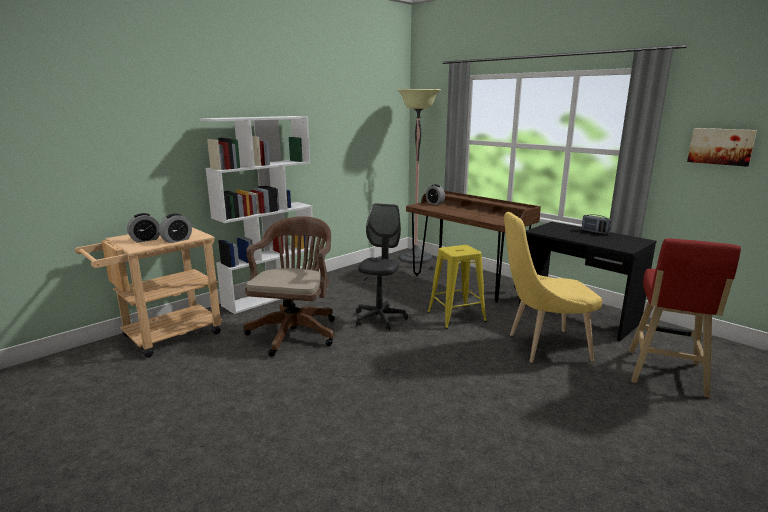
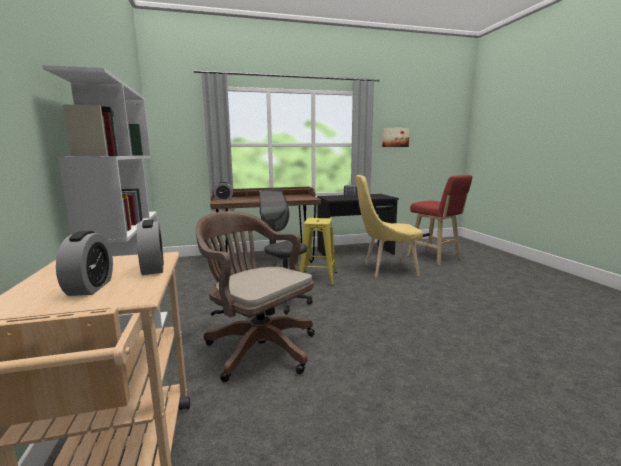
camera: 60 degrees left, 5 degrees down
(415, 258) = (188, 261): floor lamp -> none
(542, 347) = (386, 270): yellow chair -> yellow chair turned 60 degrees clockwise

